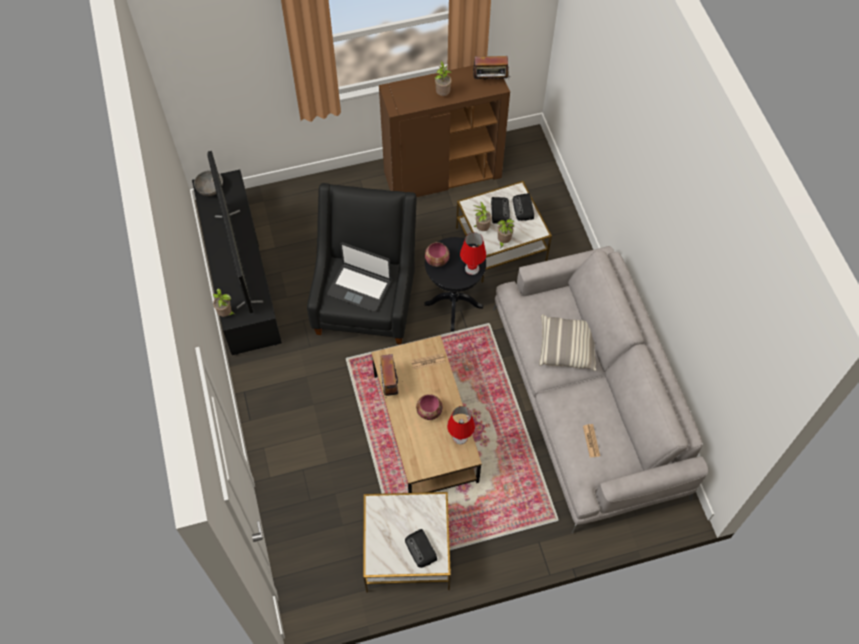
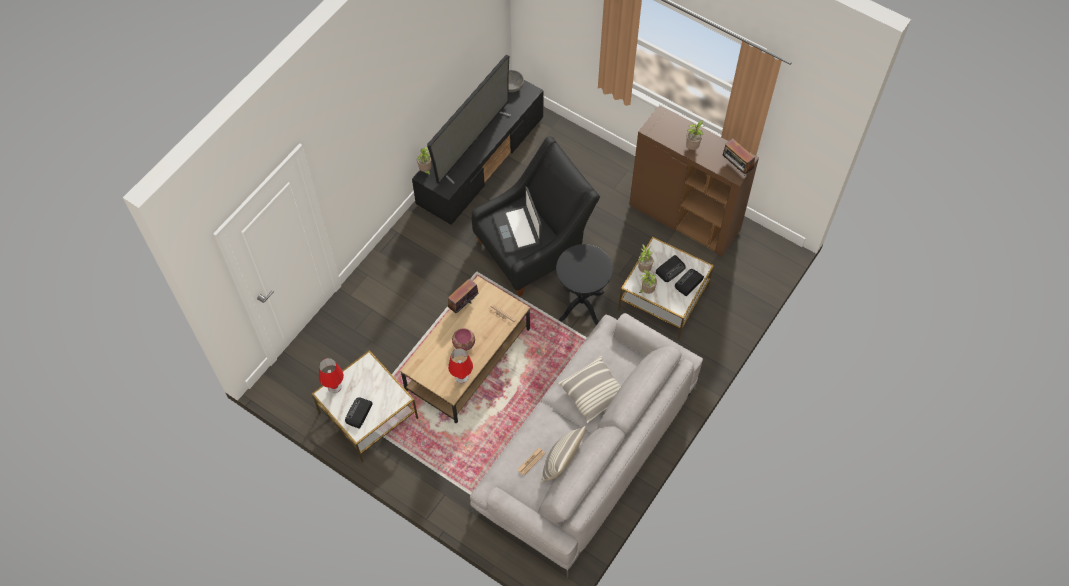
camera: 50 degrees right, 0 degrees up
(437, 261) = (574, 256): bowl -> none
(472, 268) = (589, 281): red table lamp -> red table lamp (334, 386)
(611, 418) = (561, 463): none -> pillow

